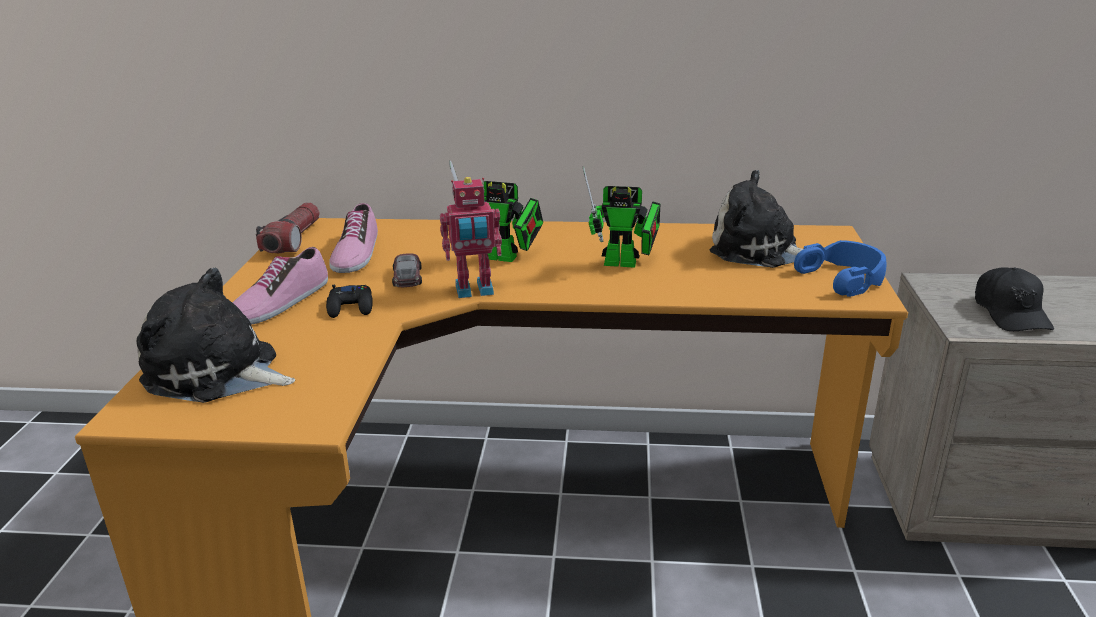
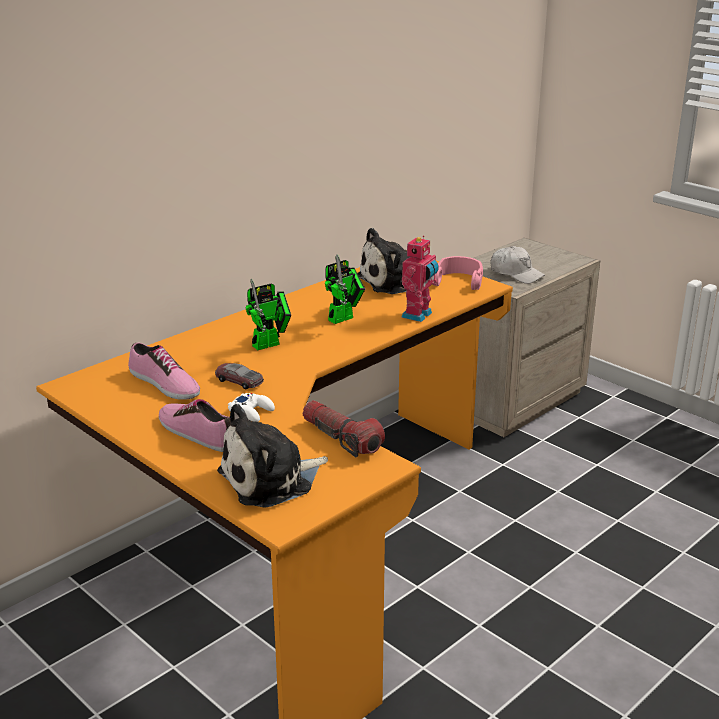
camera: 50 degrees left, 0 degrees up
(279, 302) = (198, 432): shoe -> shoe turned 150 degrees clockwise
(293, 240) = (90, 397): flashlight -> flashlight (341, 438)
(351, 307) = (251, 412): black game controller -> white game controller
(474, 291) = (300, 369): toy robot -> toy robot (418, 315)
(843, 278) = (458, 281): blue headphones -> pink headphones
(1010, 313) = (516, 274): black cap -> white cap

